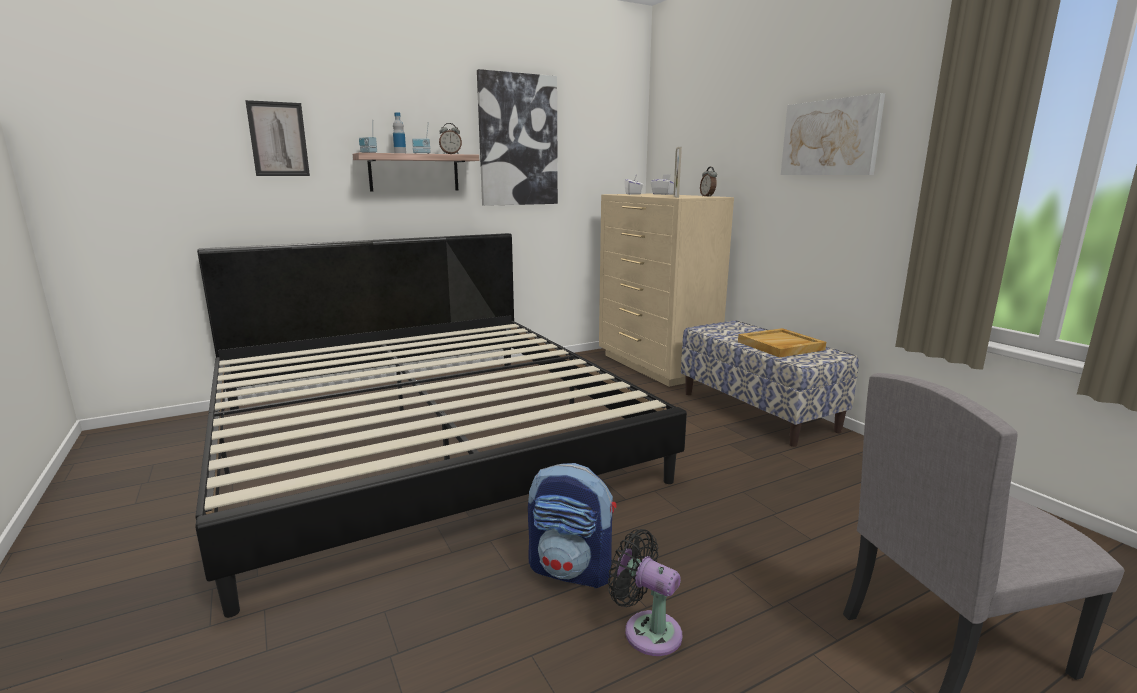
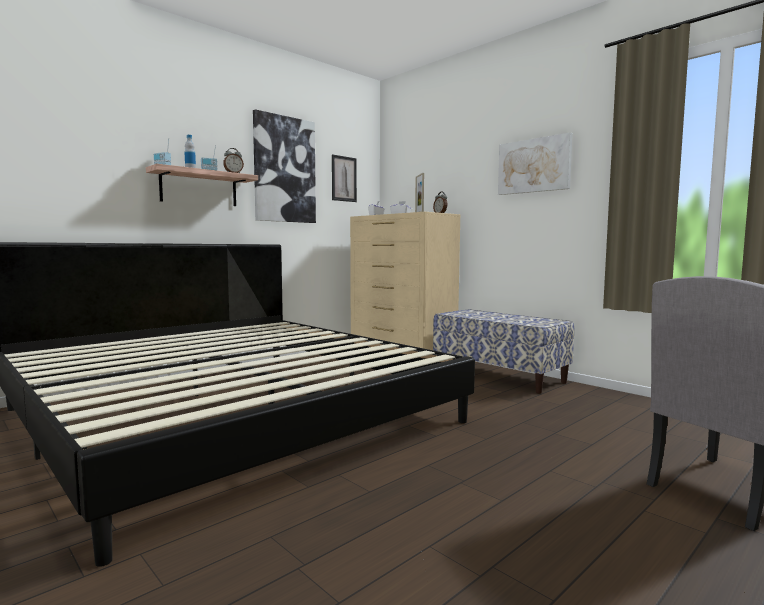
camera: 15 degrees left, 10 degrees down
(278, 139) = (78, 148): picture -> picture (344, 179)
(572, 570) = (424, 485): backpack -> none
(647, 630) = (513, 515): black fan -> none
(780, 346) = (515, 319): beige tray -> none

